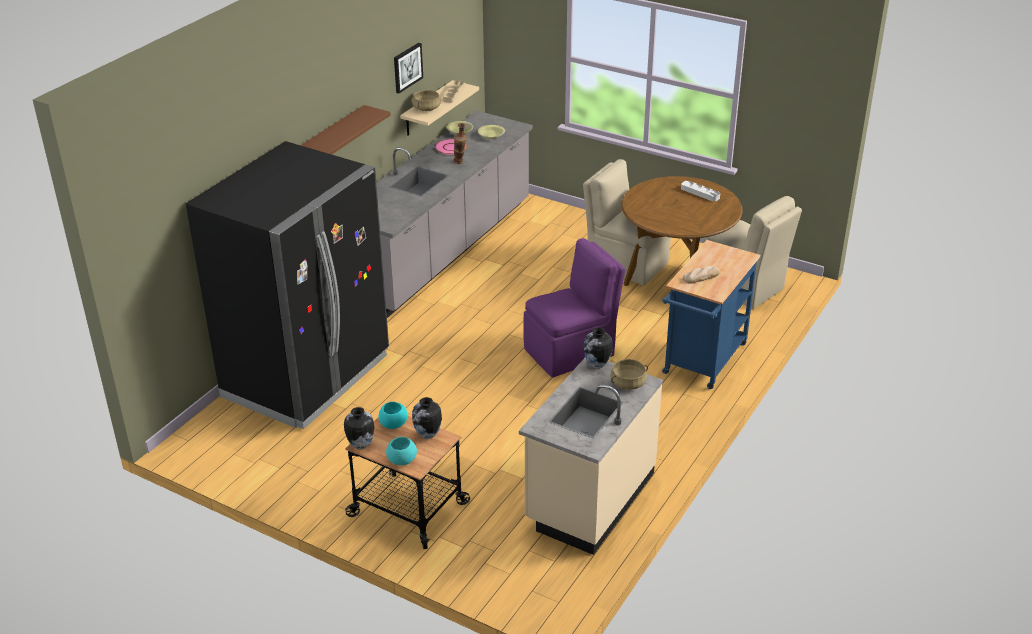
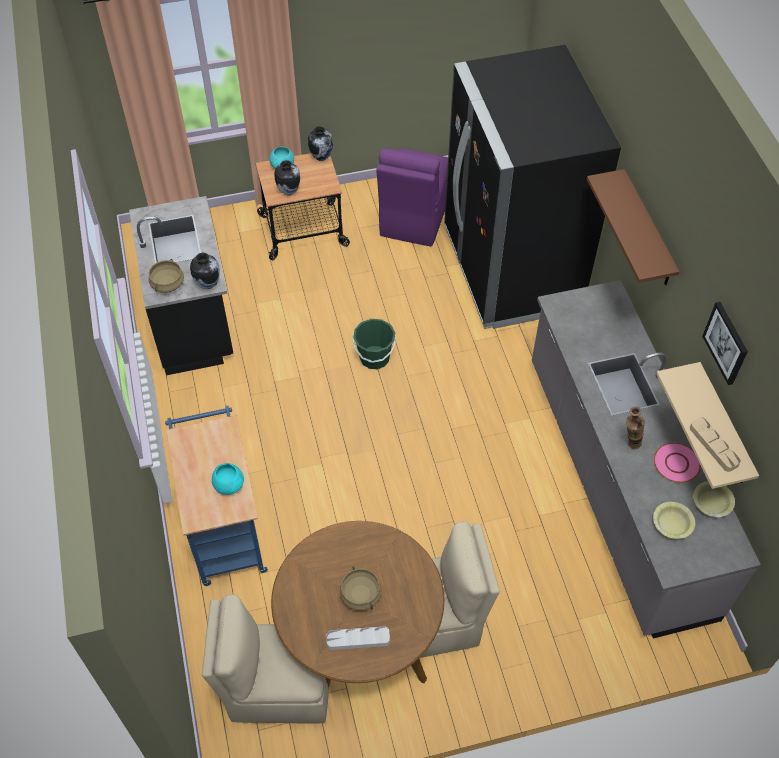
camera: 135 degrees right, 20 degrees up
(393, 424) = (321, 183): turquoise bowl -> turquoise bowl (229, 484)
(426, 108) = (695, 393): beige cooking pot -> beige cooking pot (361, 595)
(484, 387) = (374, 358): none -> green bucket
(571, 352) = (350, 449): purple chair -> purple chair (413, 218)
(589, 498) = (193, 321): beige counter -> black counter
(701, 276) = (214, 452): bread -> none

